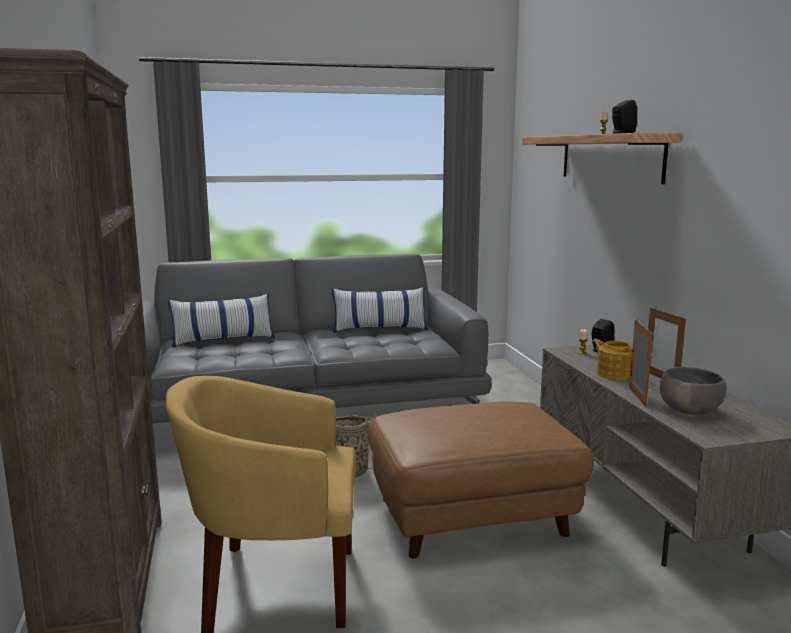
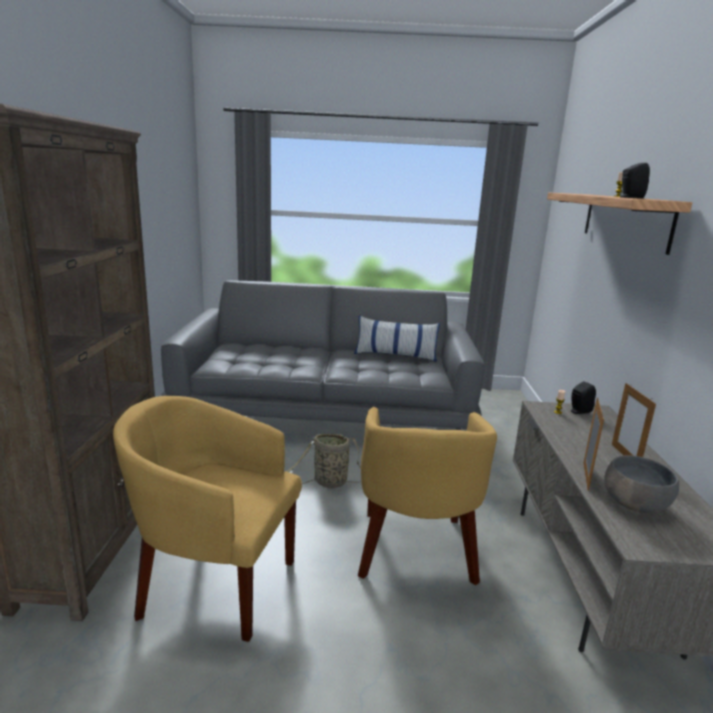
camera: 15 degrees right, 5 degrees up
(223, 340) = (263, 349): pillow -> none
(472, 517) = (415, 550): brown ottoman -> yellow armchair
(614, 374) = (577, 442): teapot -> none

